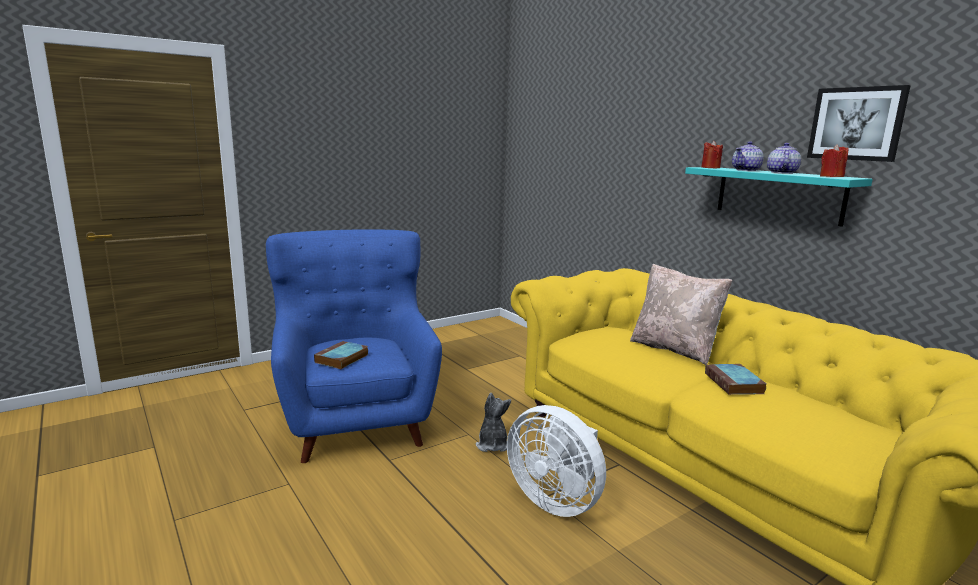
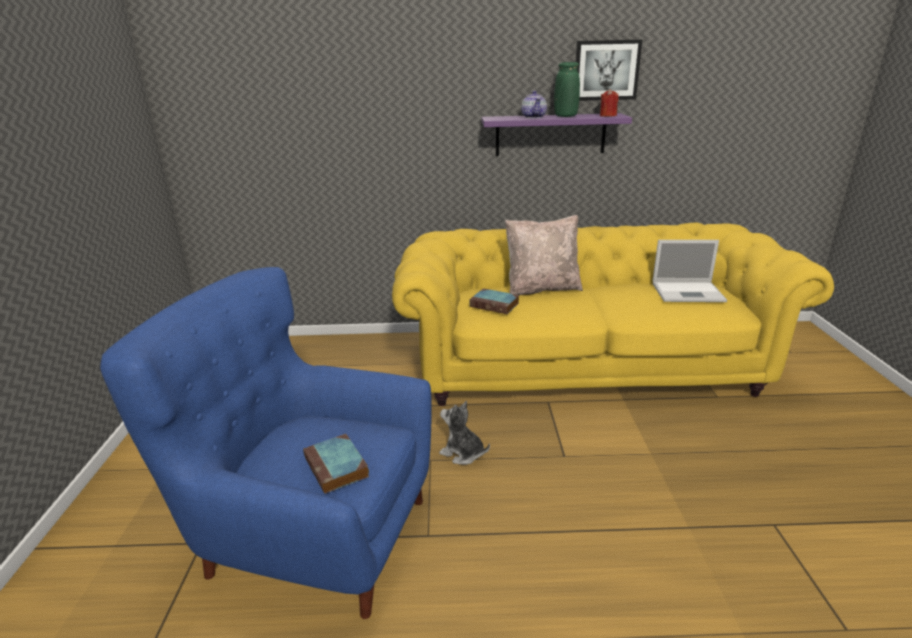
camera: 55 degrees left, 10 degrees up
(556, 500) = (573, 454): white fan -> none
(710, 167) = (499, 118): red candle -> none
(735, 384) = (620, 295): book -> book (495, 305)
(778, 194) = (550, 134): turquoise shelf -> purple shelf
(781, 173) = (565, 116): teapot -> green vase
(826, 419) = (689, 292): none -> laptop

